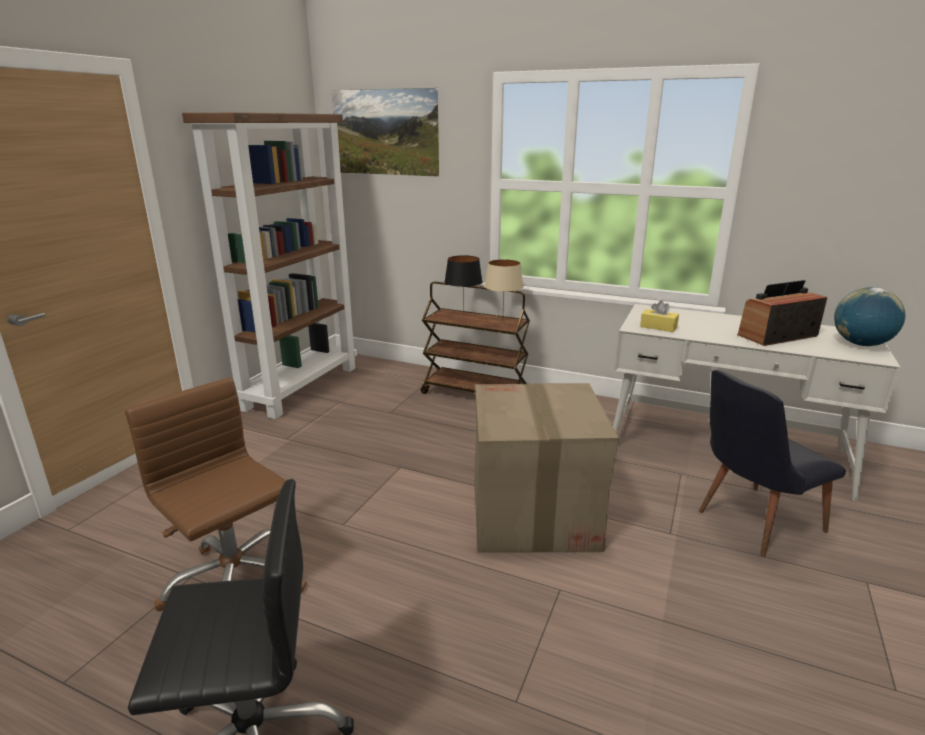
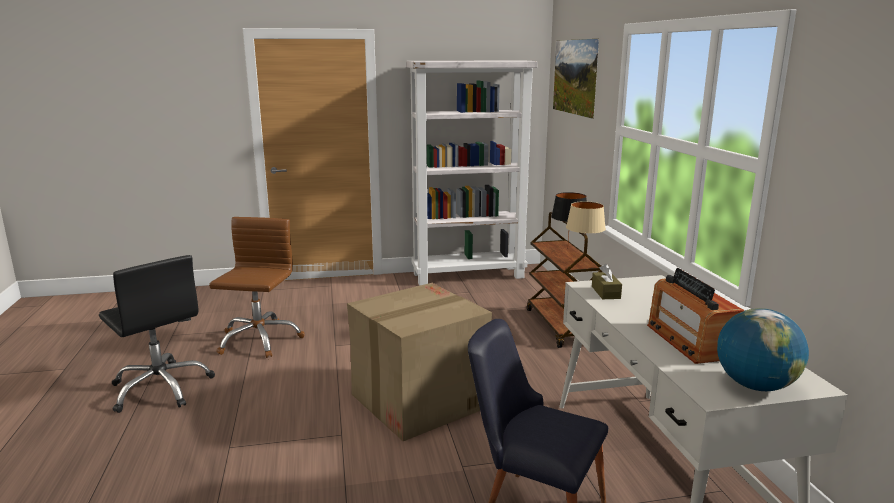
camera: 55 degrees right, 5 degrees down
(301, 387) = (469, 275): brown bookcase -> white bookcase
(658, 327) = (605, 292): yellow tissue box -> brown tissue box
(777, 336) = (689, 341): radio -> radio turned 135 degrees counterclockwise

